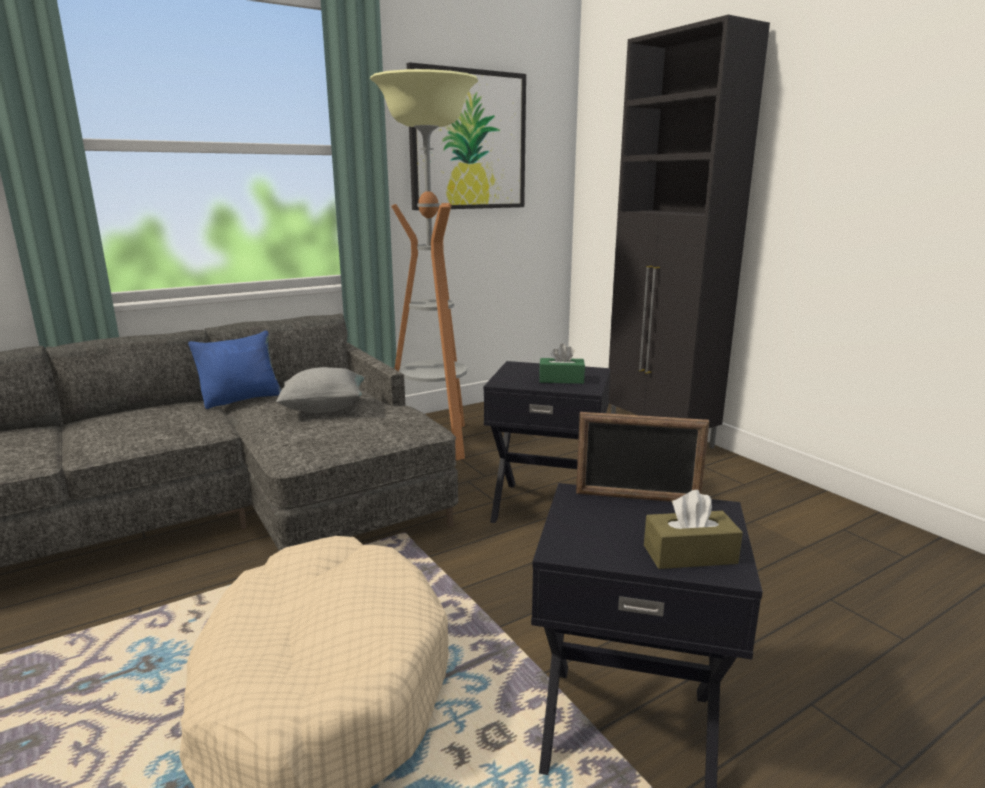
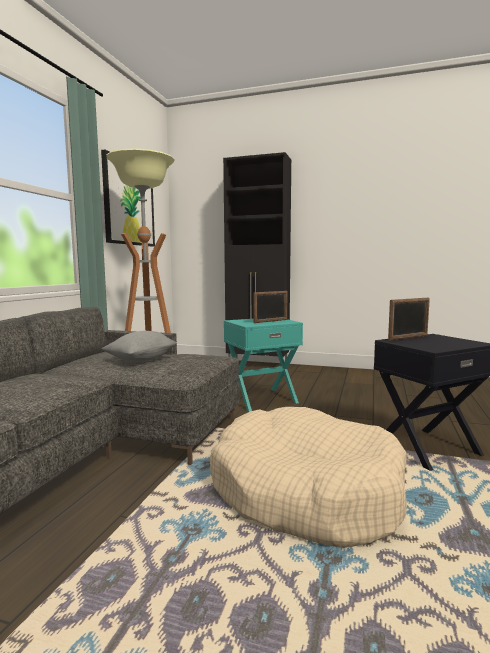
camera: 40 degrees left, 10 degrees down
(242, 399) = (63, 368): blue pillow -> none
(546, 506) = (261, 399): black side table -> turquoise side table
(561, 379) = (271, 321): green tissue box -> picture frame
(689, 554) = (462, 343): brown tissue box -> none

